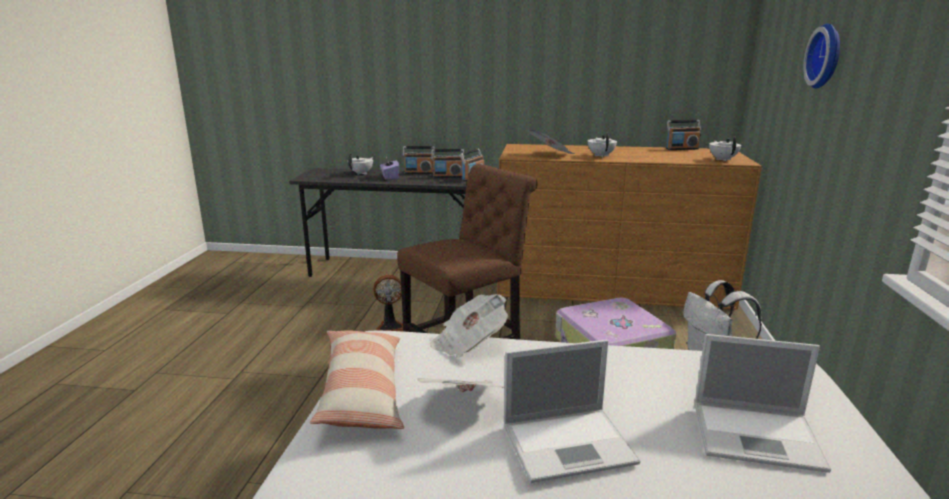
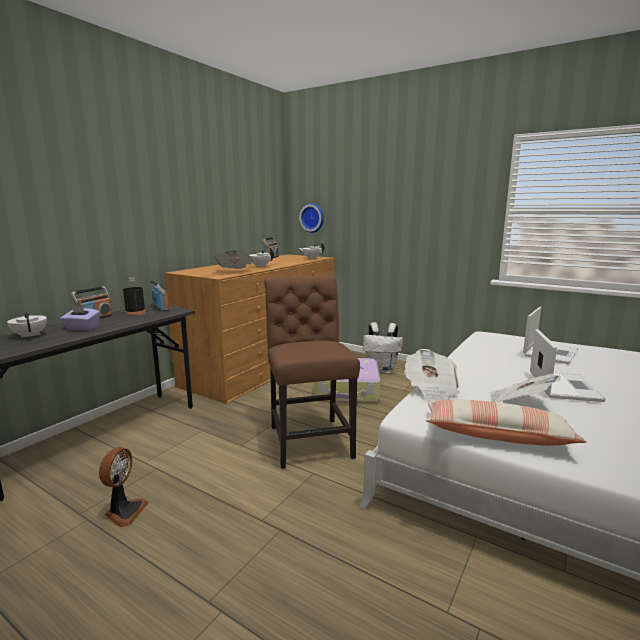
camera: 65 degrees left, 5 degrees down
(390, 327) = (219, 466): fan -> fan (124, 512)
(448, 176) = (135, 313): radio -> black bottle
(827, 56) = (388, 190): wall clock -> wall clock (313, 217)

